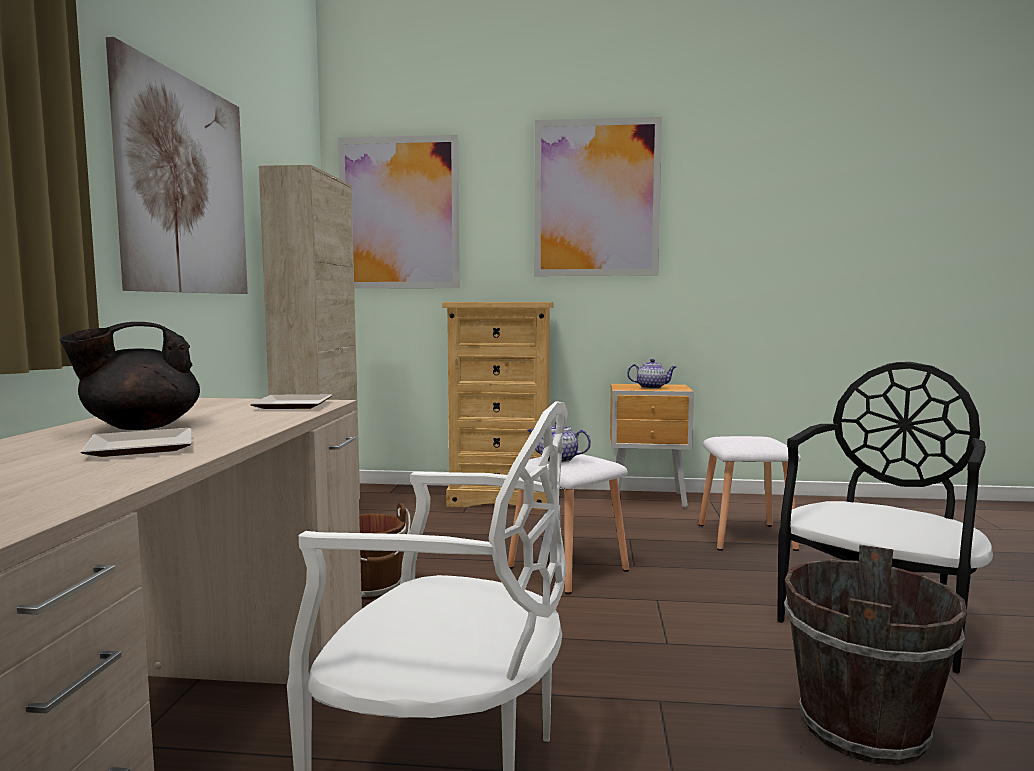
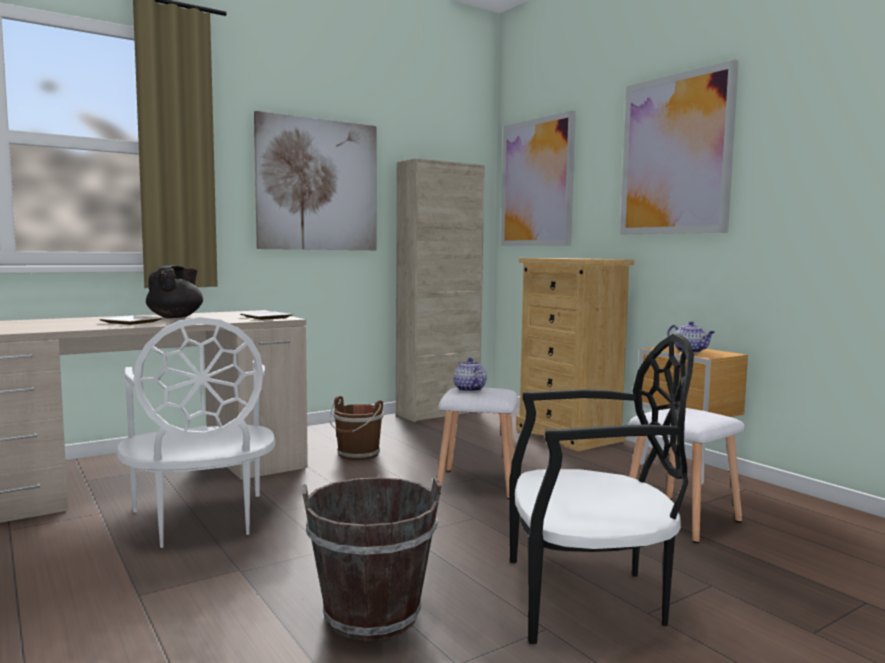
camera: 50 degrees right, 0 degrees up
(140, 427) = (176, 317): black teapot -> black teapot turned 90 degrees clockwise

